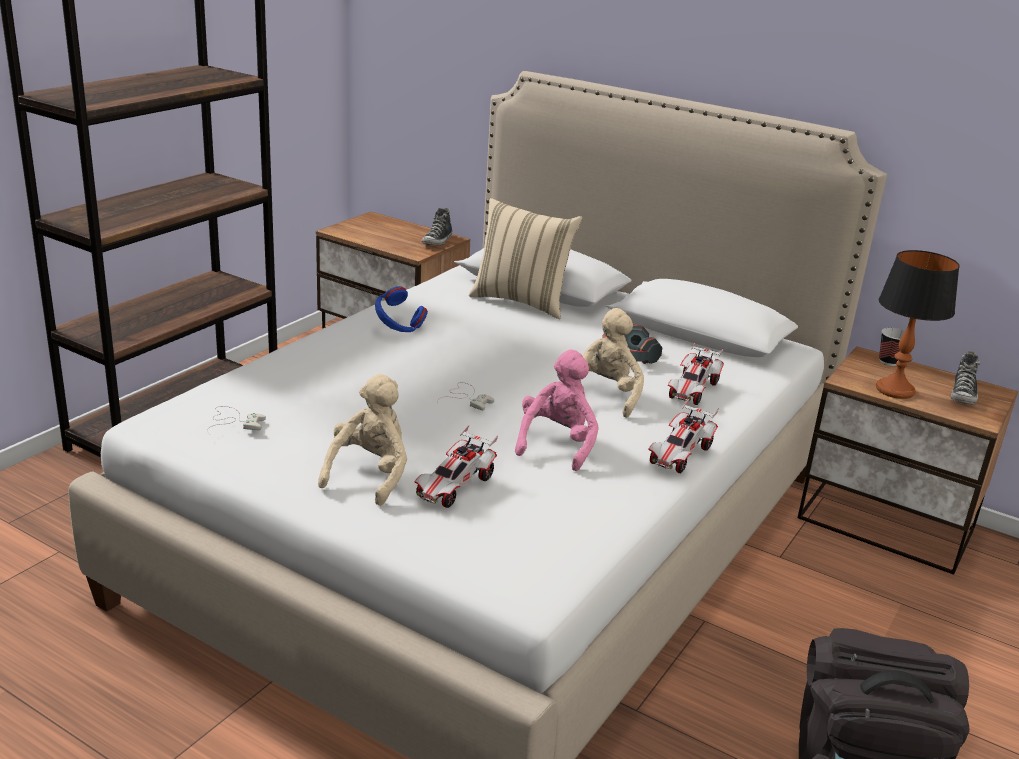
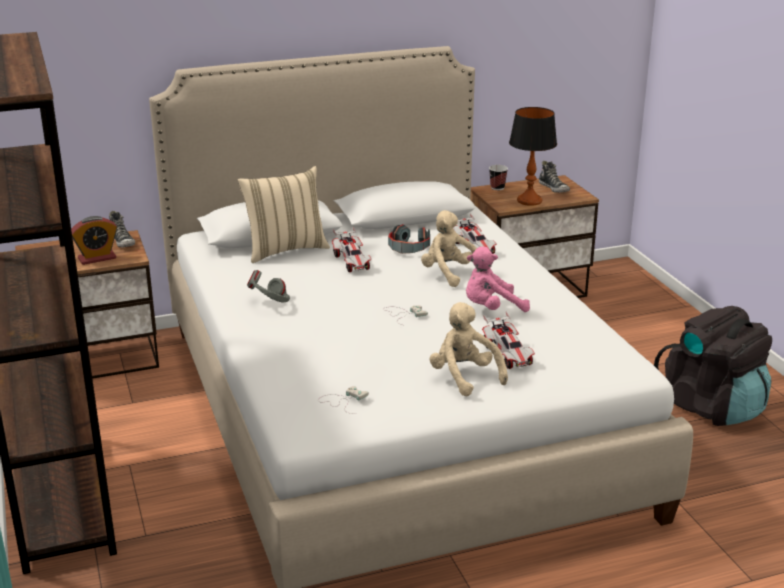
camera: 50 degrees left, 0 degrees up
(392, 242) = (97, 258): none -> alarm clock
(399, 329) = (270, 303): blue headphones -> grey headphones
(557, 444) = (491, 308): pink plush toy -> pink plush toy turned 75 degrees counterclockwise
(680, 455) = (541, 280): toy car -> toy car (352, 262)

